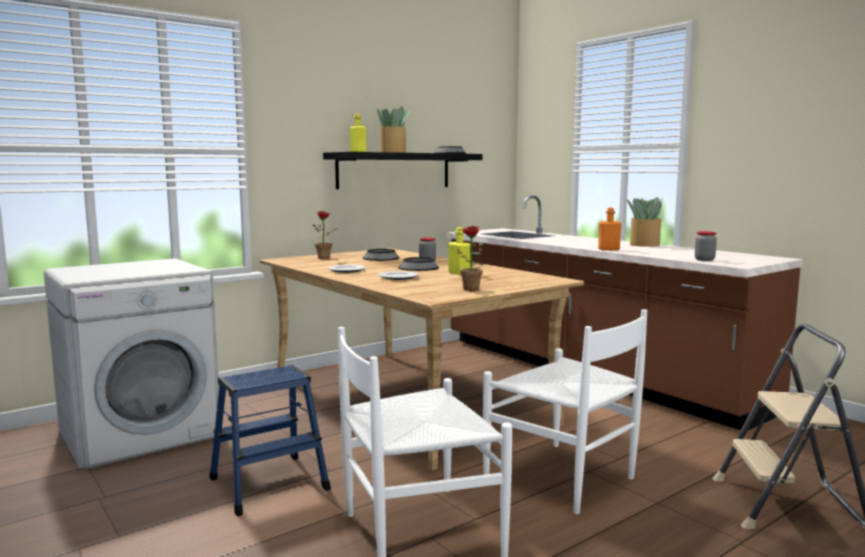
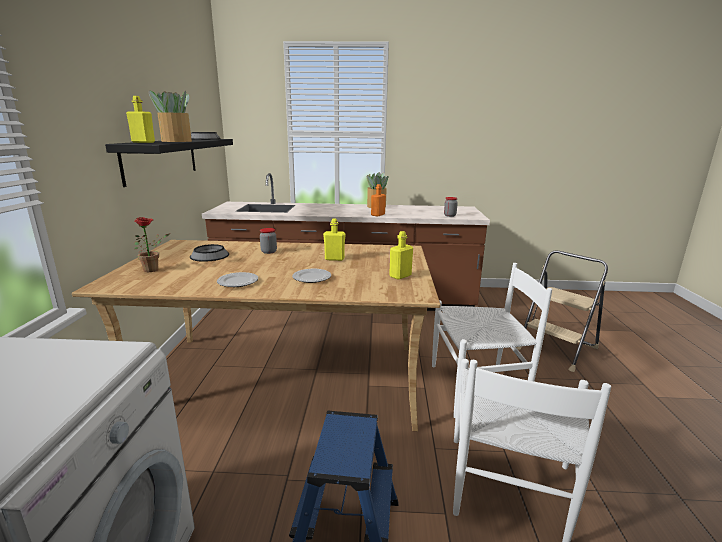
camera: 50 degrees left, 10 degrees up
(418, 267) = (283, 260): bowl -> none
(467, 289) = (400, 276): potted plant -> yellow bottle

